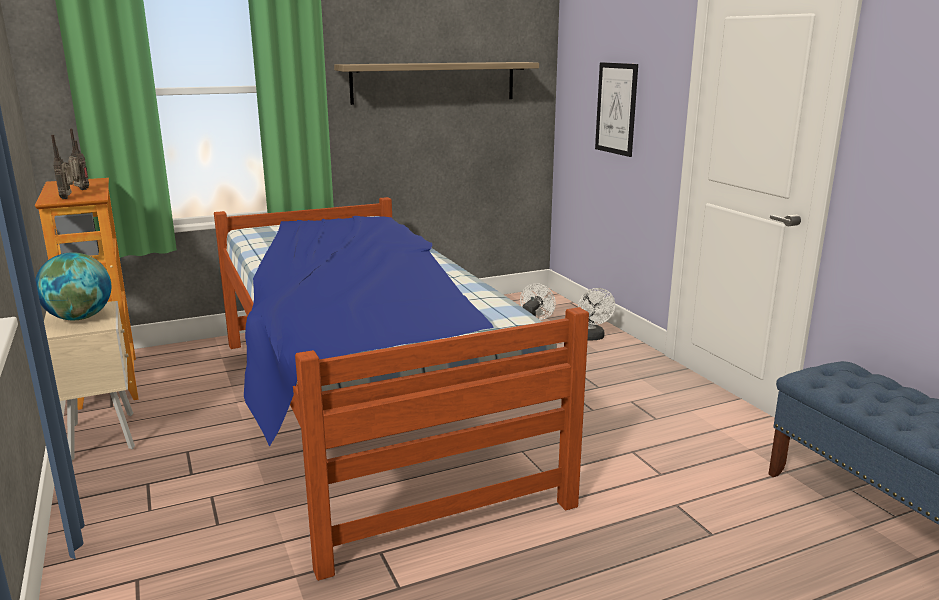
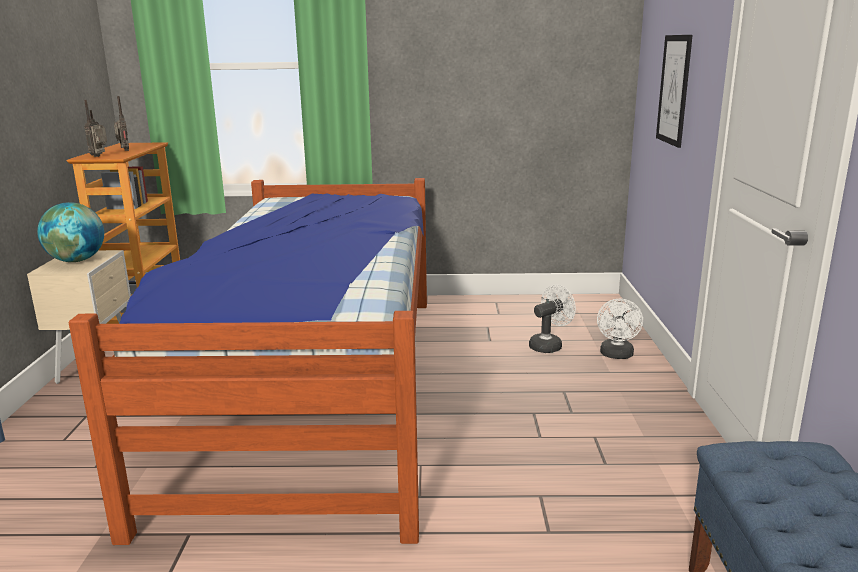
camera: 25 degrees right, 0 degrees up
(434, 82) = (488, 60): shelf -> none

